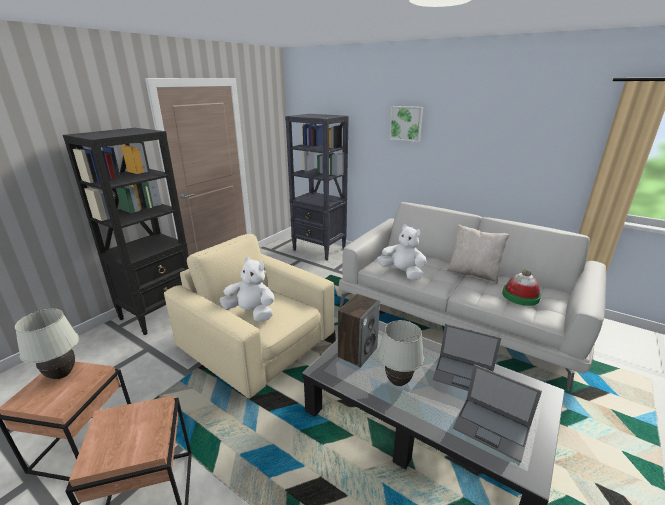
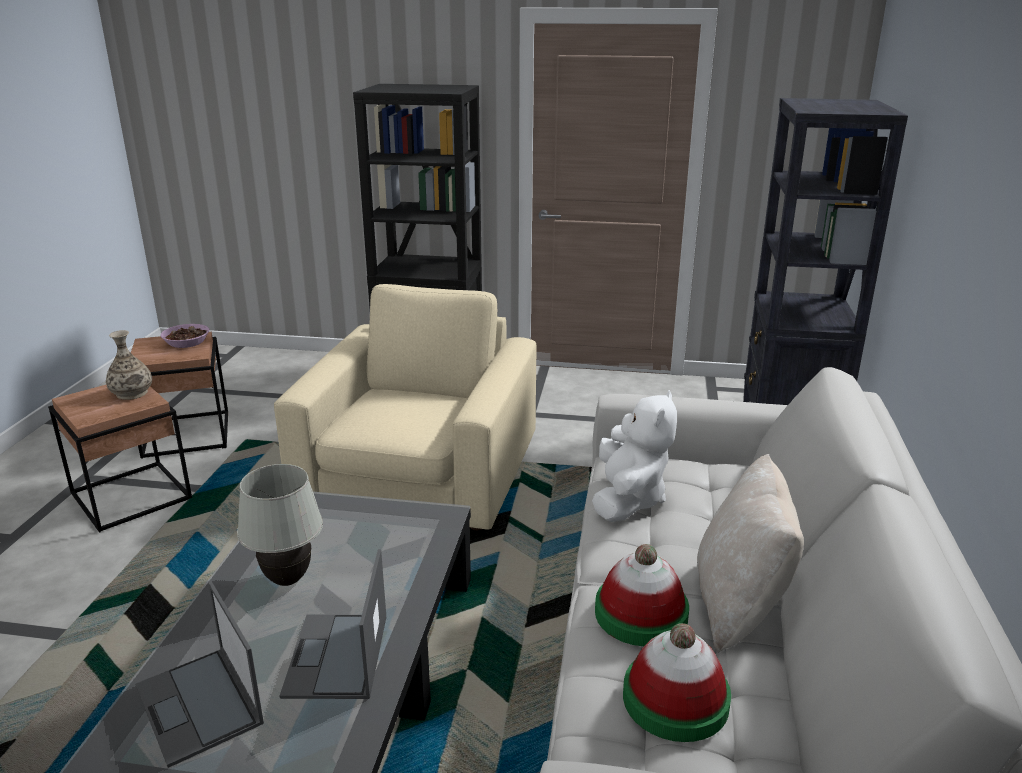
camera: 65 degrees right, 0 degrees up
(61, 375) = (187, 342): white table lamp -> bowl
(129, 416) = (131, 393): none -> vase
(251, 313) = (381, 402): white plush toy -> none
(357, 352) = (349, 523): speaker -> none
(406, 123) = (971, 156): picture -> none
(476, 289) = (641, 614): none -> hat
(492, 428) = (200, 705): laptop -> laptop turned 45 degrees counterclockwise

